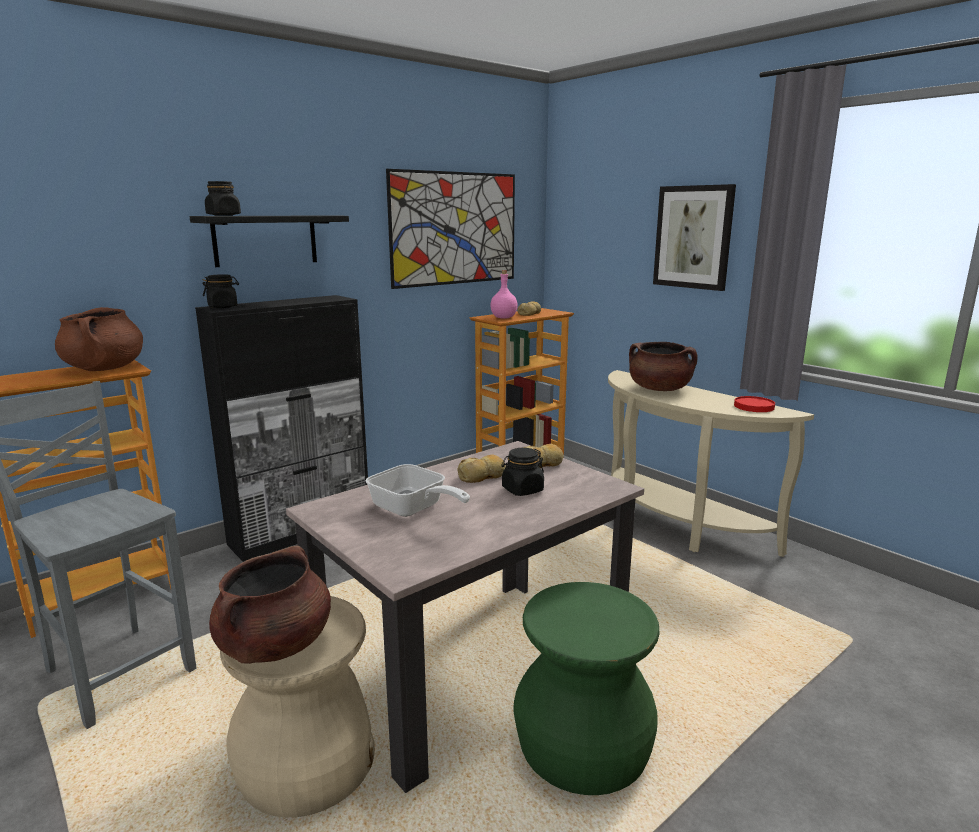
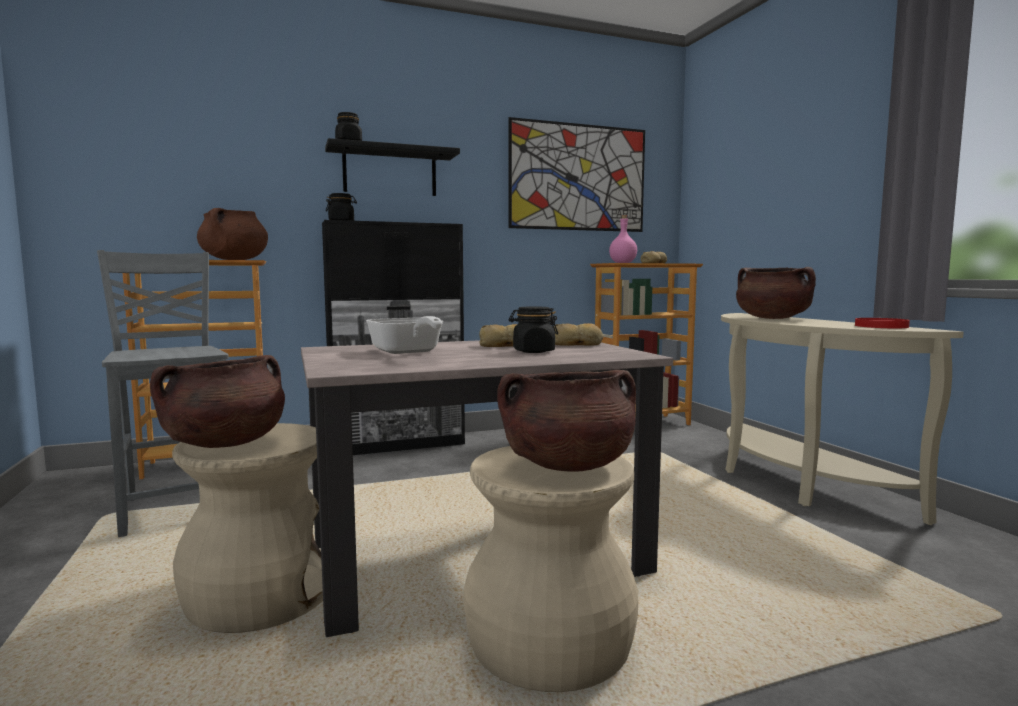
camera: 20 degrees right, 10 degrees down
(584, 746) = (549, 643): green stool -> beige stool
(603, 616) = (567, 465): none -> brown cooking pot
(693, 237) = (822, 158): picture -> none

